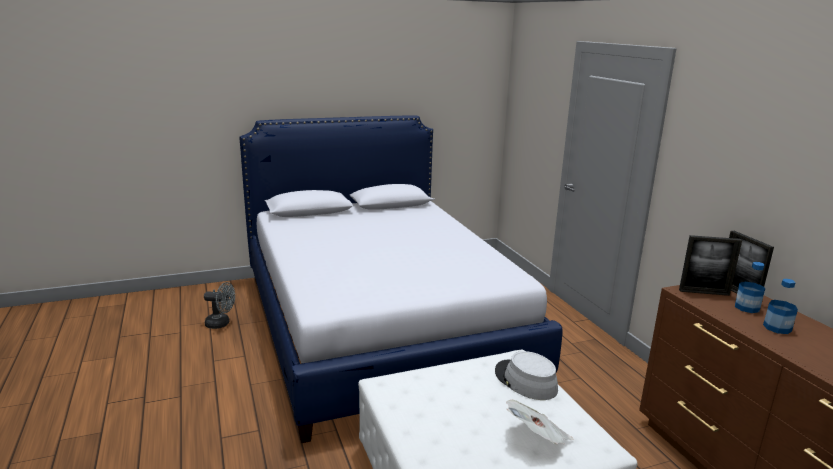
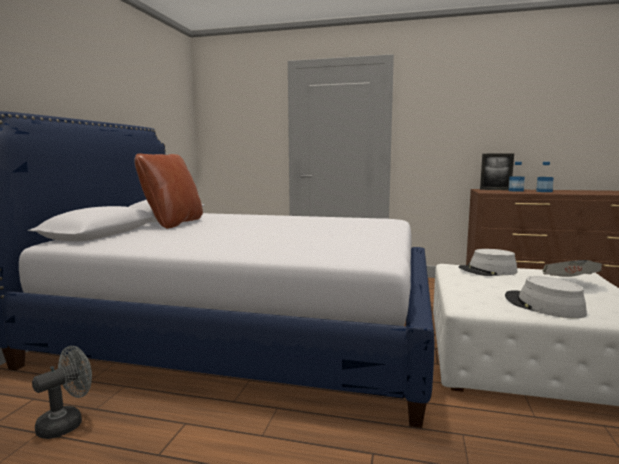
camera: 55 degrees left, 10 degrees down
(369, 214) = (173, 223): none -> brown pillow
(425, 424) = (543, 306): none -> grey hat
(704, 292) = (491, 191): picture frame -> none

